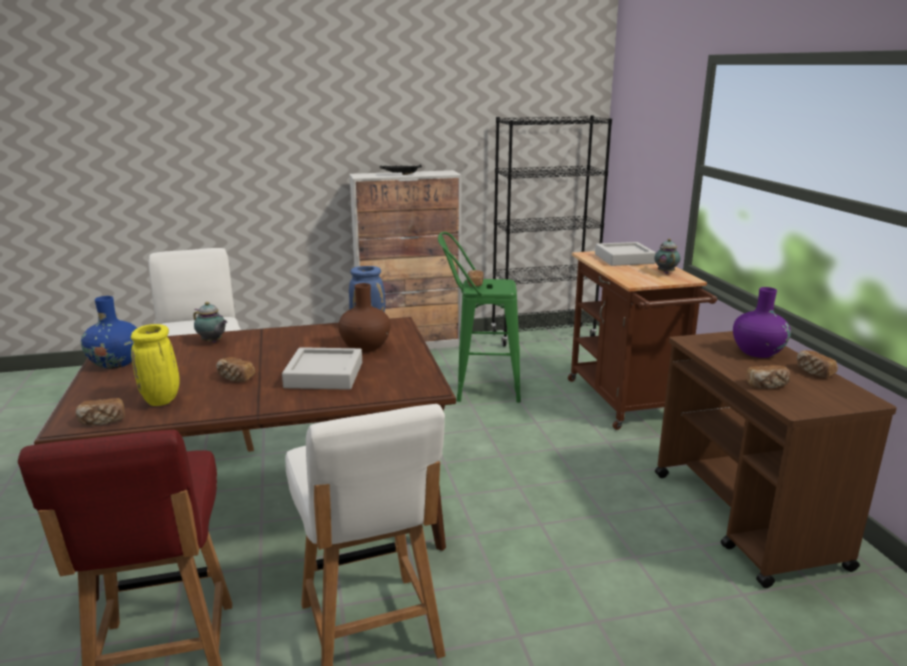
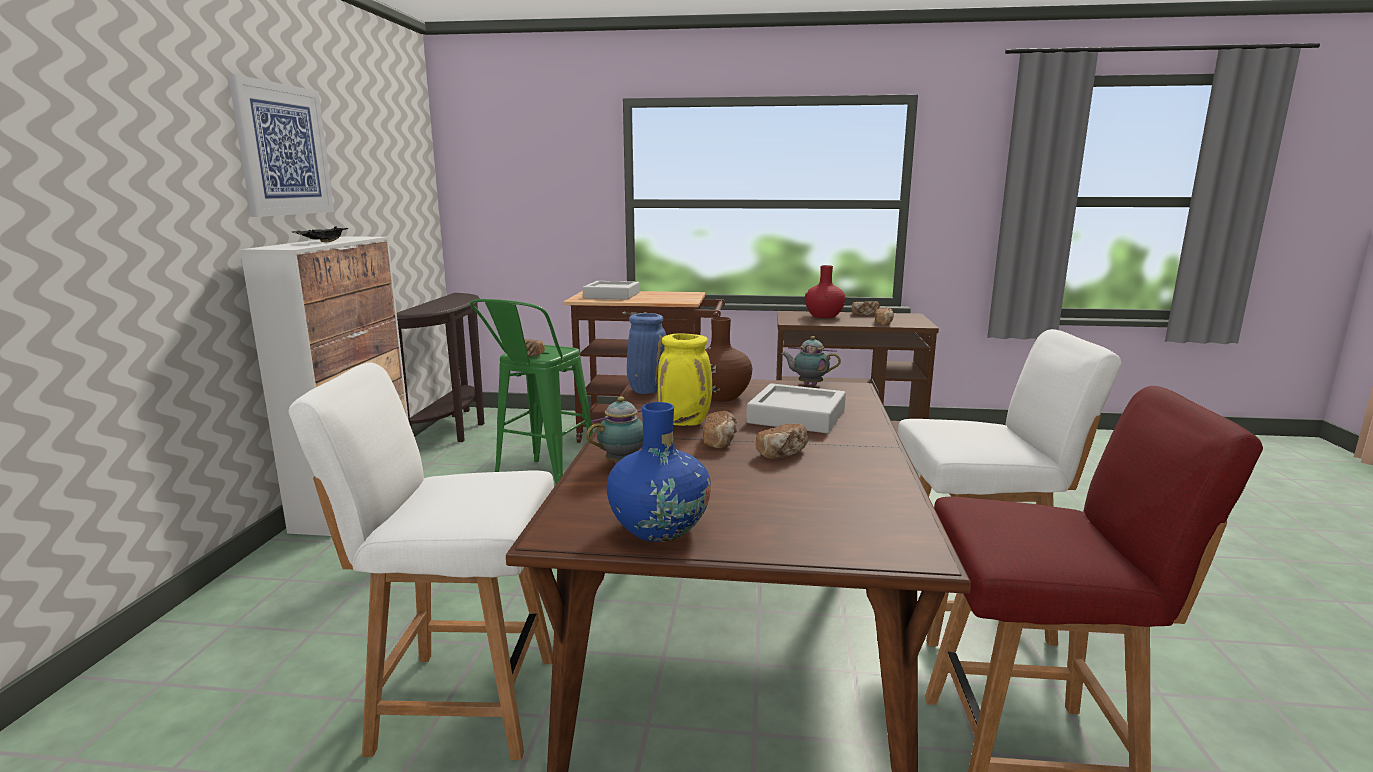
camera: 70 degrees left, 5 degrees down
(102, 421) = (908, 529): bread -> bread (720, 441)
(162, 401) = (844, 493): yellow vase -> yellow vase (686, 422)
(406, 112) = (283, 150): none -> picture
(543, 336) = (455, 431): black bookcase -> brown console table
(665, 272) = (668, 294): teapot -> teapot (808, 384)
(757, 352) = (823, 316): purple vase -> red vase

